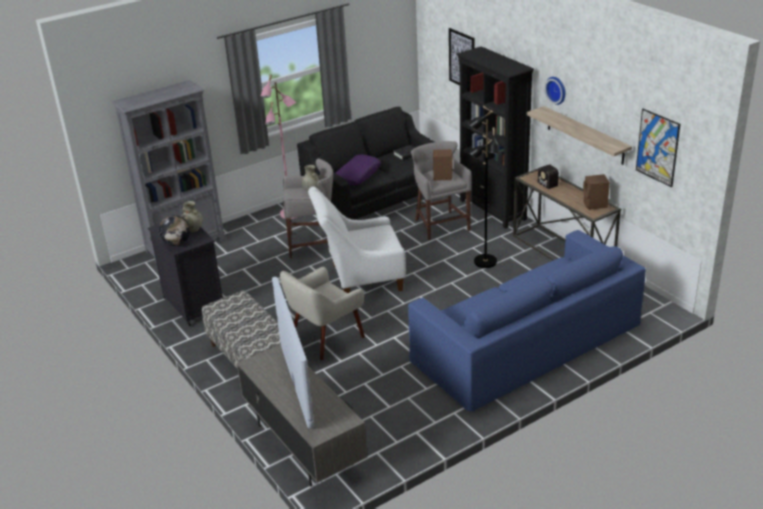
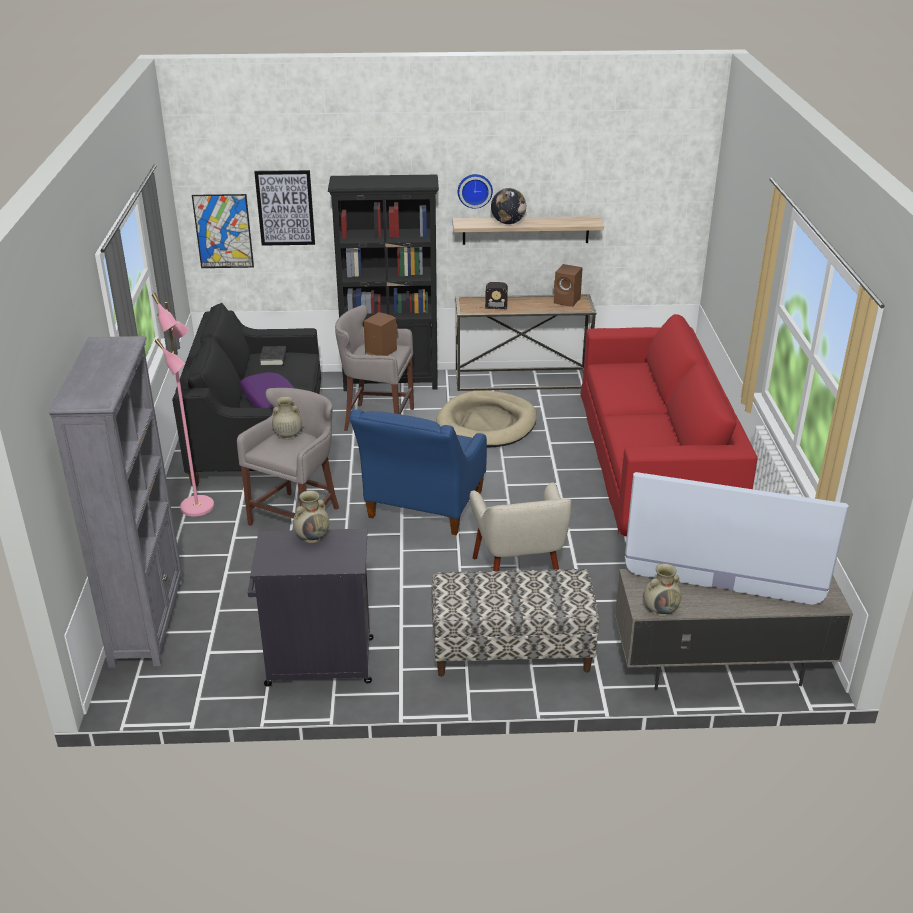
camera: 60 degrees left, 0 degrees up
(177, 243) = (335, 561): globe -> globe (508, 223)
(254, 370) = (661, 609): none -> beige vase
(360, 278) = (422, 509): white armchair -> blue armchair
(484, 262) = (487, 424): black floor lamp -> beige dog bed
(526, 341) = (655, 456): blue sofa -> red sofa
(657, 147) = (637, 204): picture -> picture (223, 231)

